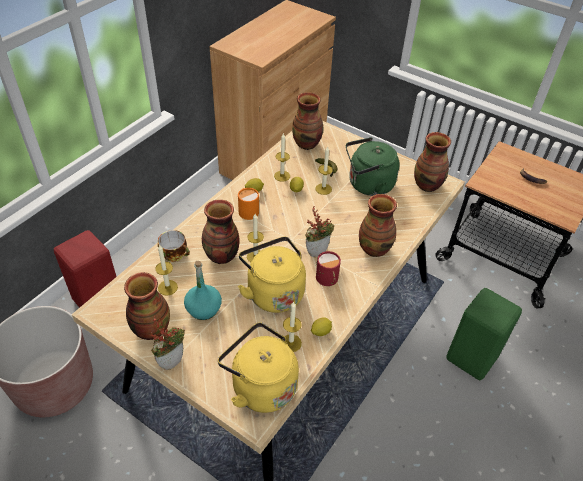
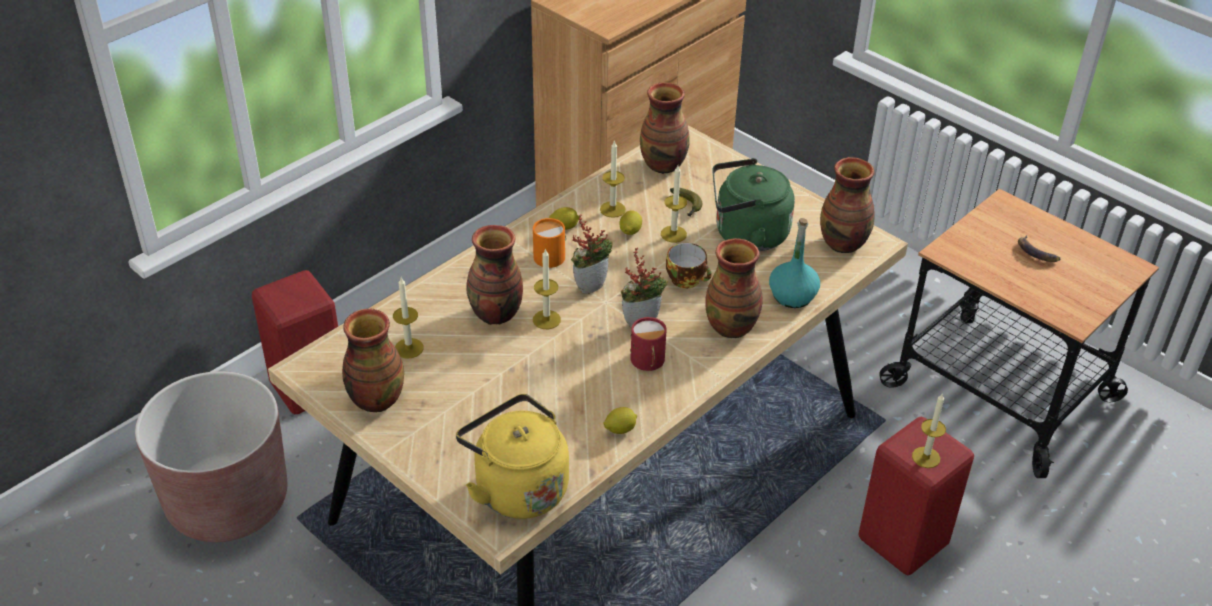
camera: 10 degrees right, 5 degrees down
(171, 360) = (398, 441): potted plant -> potted plant (590, 285)
(175, 254) = (428, 305): cup -> cup (687, 280)
(204, 309) = (456, 381): turquoise bottle -> turquoise bottle (792, 296)
(273, 292) = (562, 370): yellow kettle -> none
(291, 343) = (573, 439): candle -> candle (926, 457)
(472, 359) = (903, 543): green stool -> red stool

